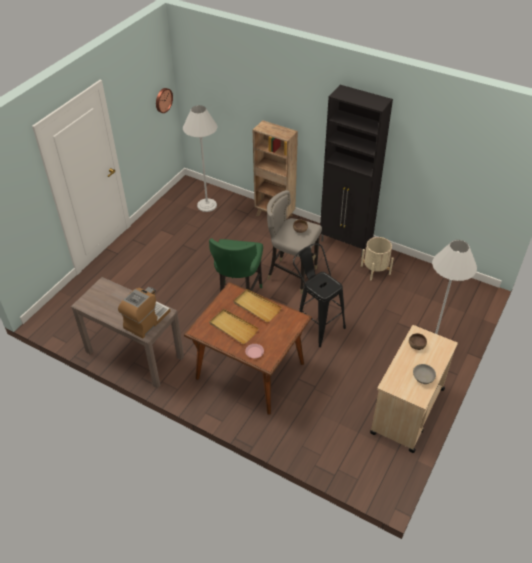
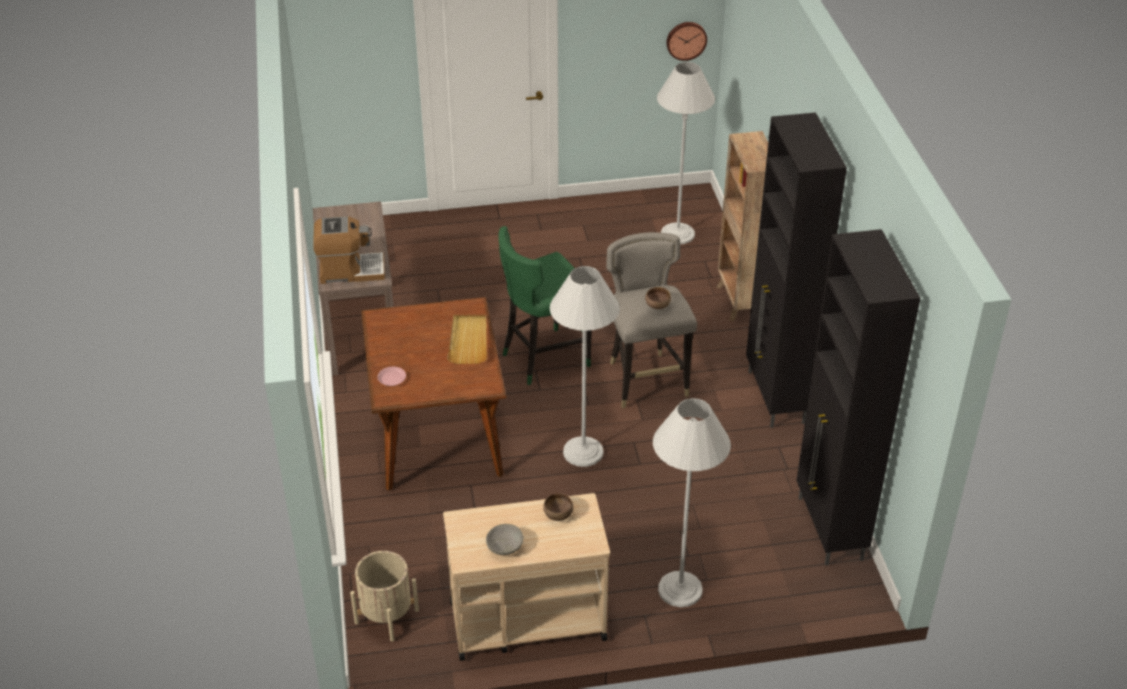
camera: 50 degrees right, 5 degrees down
(233, 327) = (413, 341): beige tray -> none
(316, 324) = (583, 452): black stool -> white floor lamp
(375, 270) = (759, 455): beige planter -> beige planter (387, 616)
(438, 277) = (829, 529): none -> black cabinet

